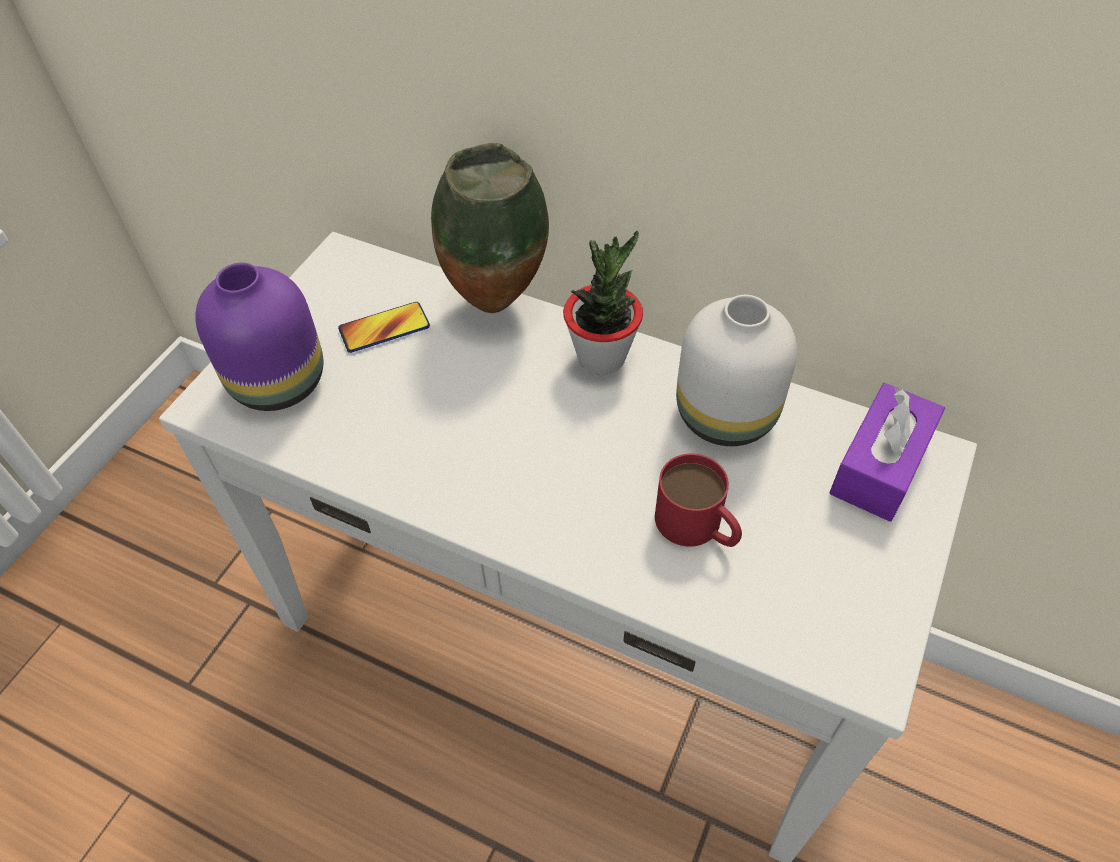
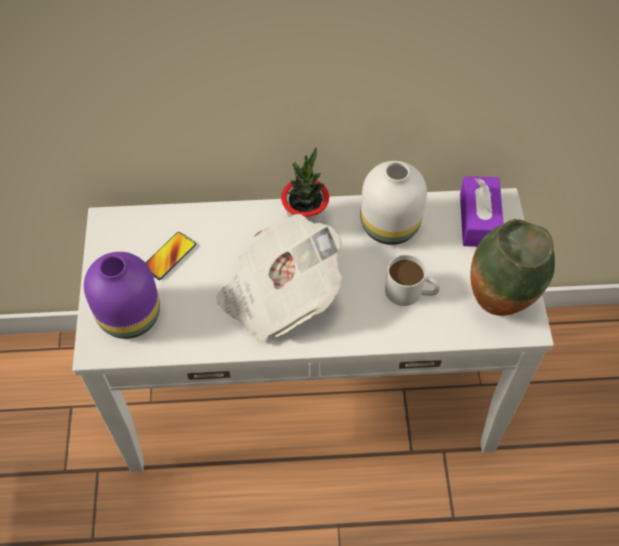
camera: 30 degrees left, 5 degrees up
(494, 442) = (279, 295): none -> newspaper
(498, 303) = (226, 212): vase -> vase (497, 303)
(698, 527) = (411, 292): red mug -> white mug

